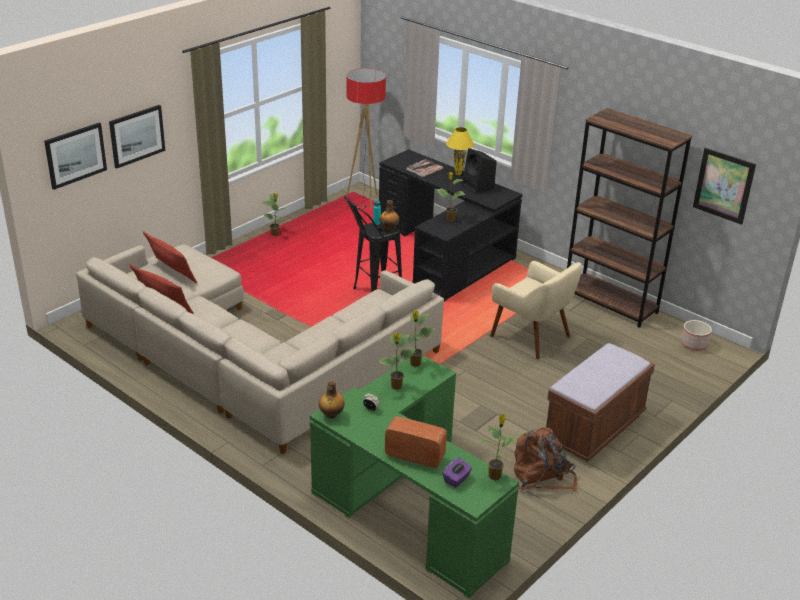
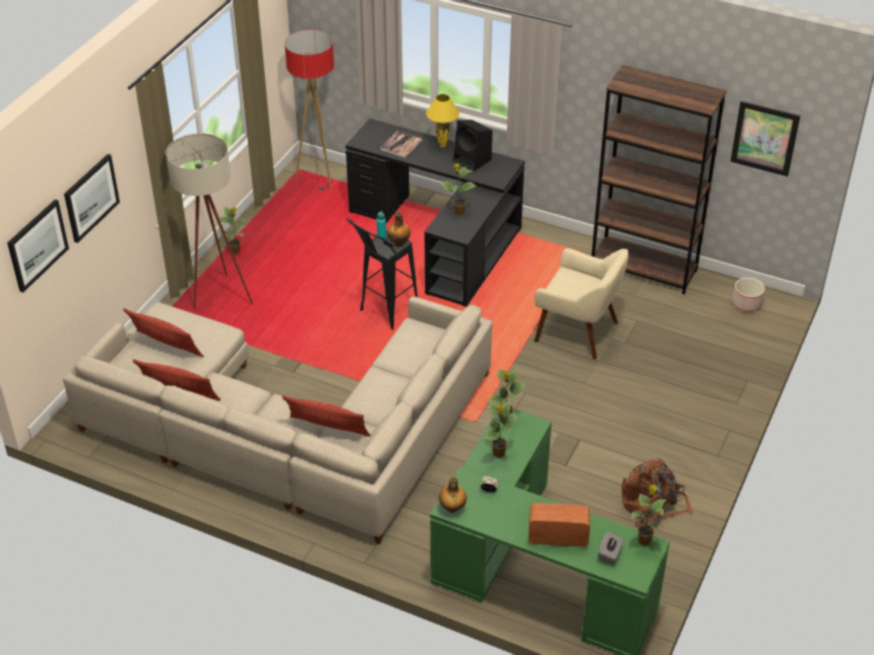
camera: 15 degrees left, 10 degrees up
(244, 262) = (218, 299): none -> beige floor lamp
(268, 351) = (327, 431): none -> pillow
(456, 479) = (610, 554): purple tissue box -> grey tissue box
(594, 428) = (683, 433): brown bench -> none

